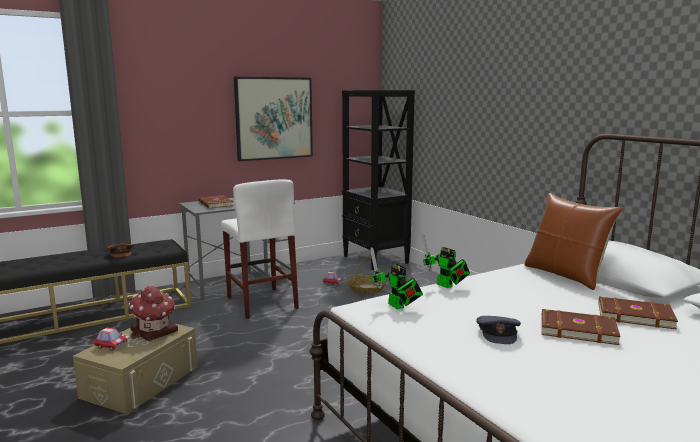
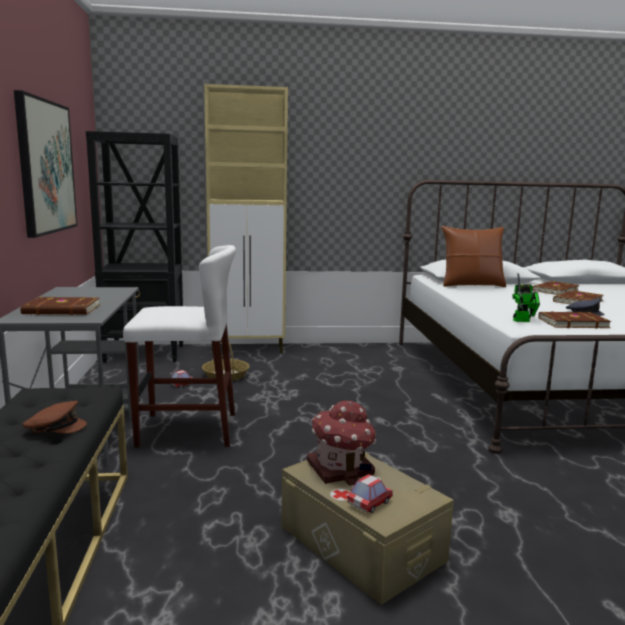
camera: 65 degrees left, 0 degrees up
(422, 328) = (572, 323): none -> brown book
(435, 281) = (248, 349): none -> beige cabinet
(446, 286) = (479, 305): toy robot -> none

